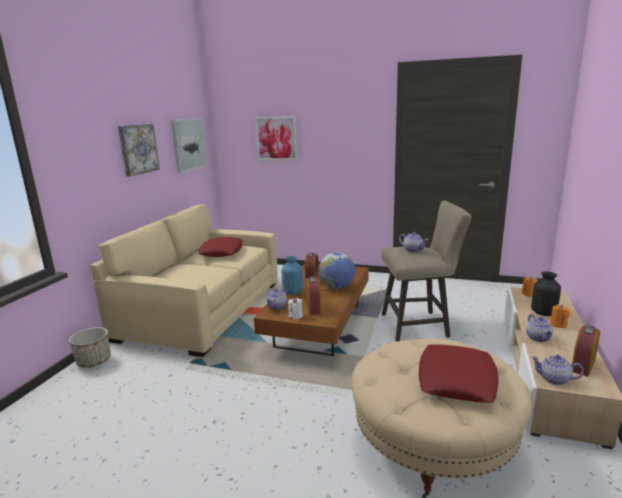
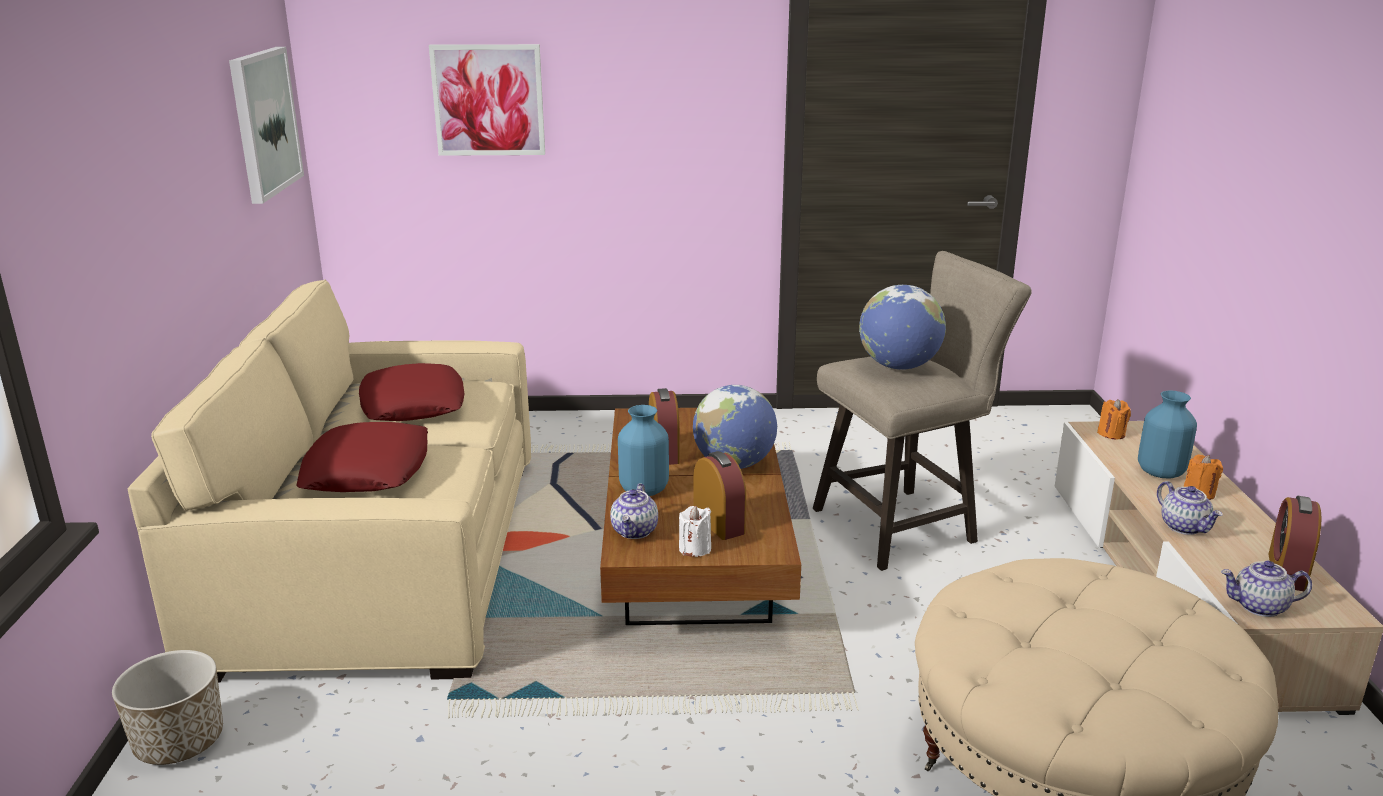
camera: 20 degrees left, 5 degrees up
(138, 149) = (180, 151): picture -> none
(413, 250) = (899, 366): teapot -> globe
(456, 379) = (1135, 642): red pillow -> red pillow (367, 470)
(543, 313) = (1160, 472): black vase -> blue vase

